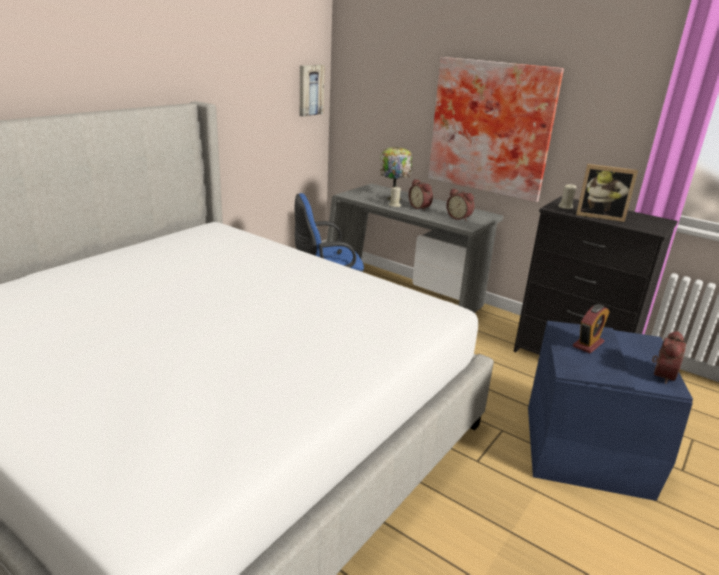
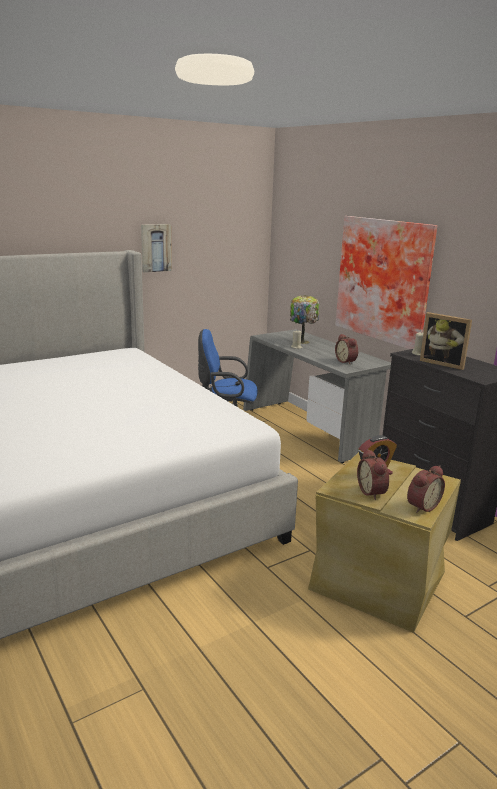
camera: 20 degrees right, 5 degrees down
(310, 90) = (247, 244): picture -> picture (155, 248)
(420, 207) = (319, 351): alarm clock -> alarm clock (373, 492)
(587, 449) = (380, 580): blue storage box -> beige storage box

